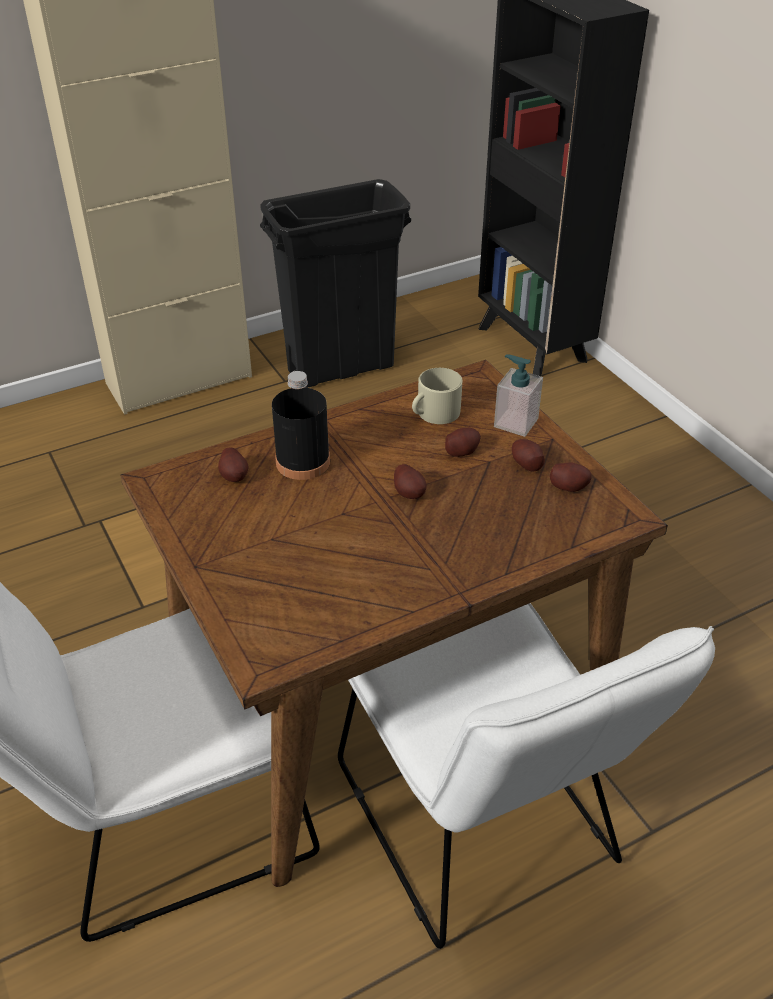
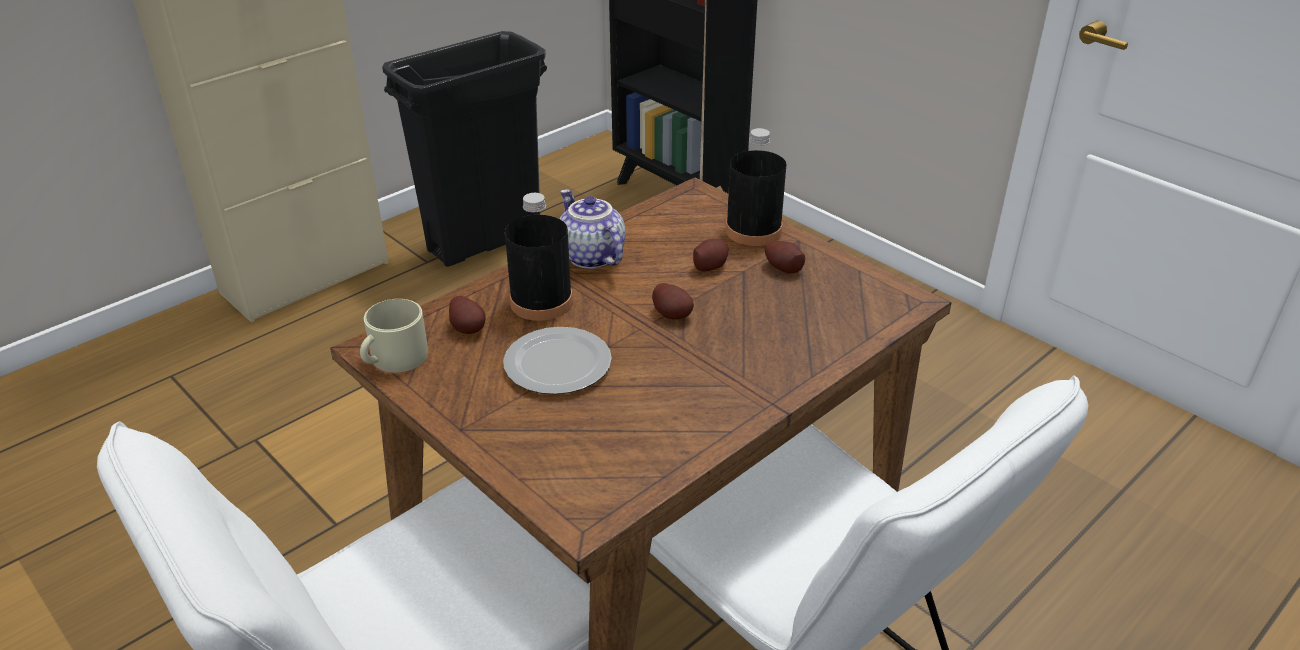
camera: 15 degrees left, 5 degrees down
(294, 521) = (557, 363): none -> plate
(360, 425) = (589, 256): none -> teapot
(434, 413) = (664, 234): beige mug -> beige mug (394, 359)
(515, 423) = (753, 231): soap dispenser -> black bottle
(569, 486) = (836, 282): potato -> none

